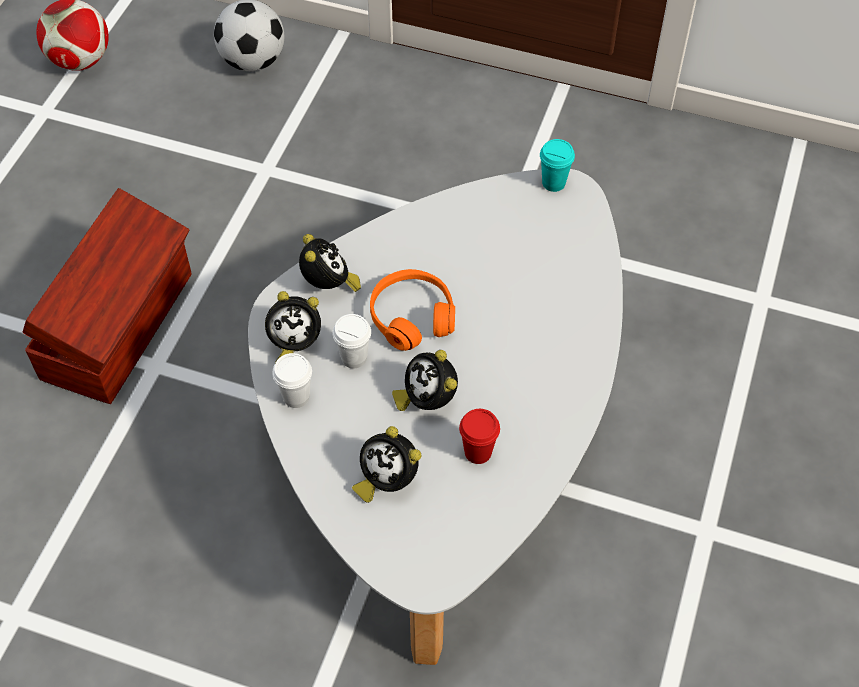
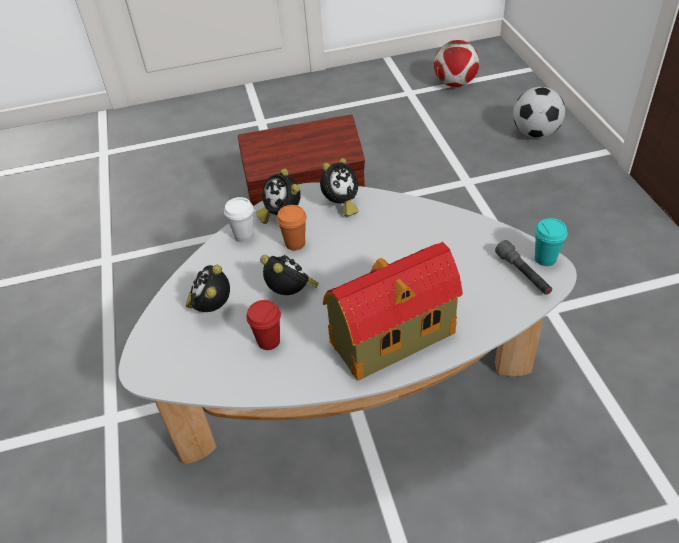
camera: 60 degrees right, 10 degrees down
(354, 358) = (295, 243): white cup -> orange cup
(412, 316) = (352, 251): orange headphones -> none
(427, 400) = (291, 294): alarm clock -> alarm clock turned 105 degrees clockwise
(554, 354) = (390, 339): none -> toy house
(559, 210) = (523, 274): none -> grey flashlight

